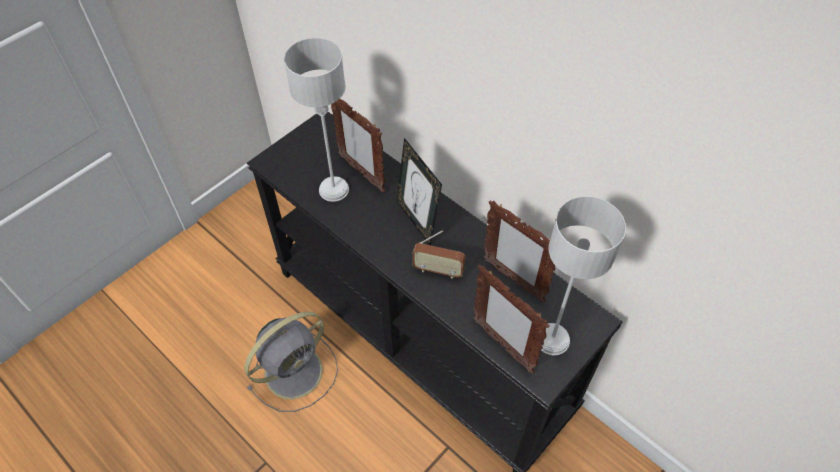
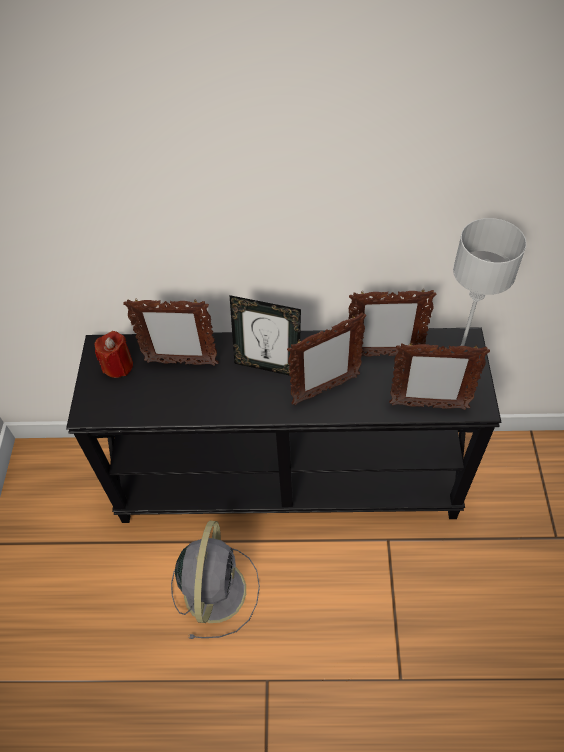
camera: 40 degrees left, 0 degrees up
(320, 144) = (118, 366): none -> red candle
(334, 189) = (172, 392): grey table lamp -> none
(438, 270) = (325, 390): radio -> picture frame

